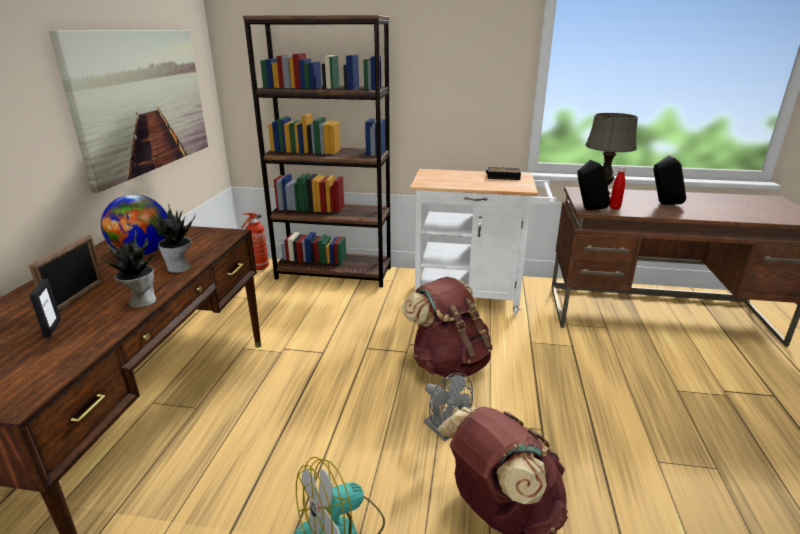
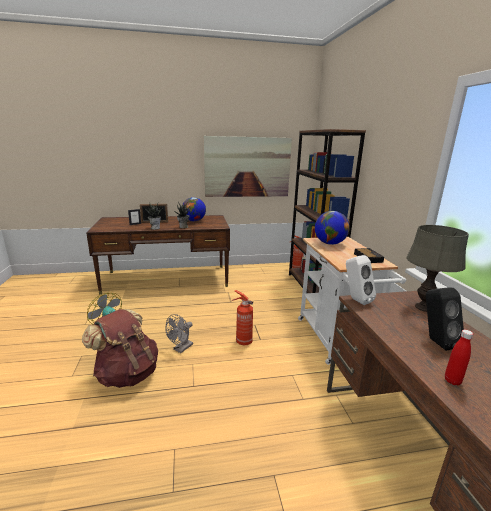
camera: 70 degrees right, 5 degrees down
(444, 180) = (329, 243): none -> globe
(448, 363) = (243, 341): brown backpack -> fire extinguisher
(588, 210) = (355, 300): black speaker -> white speaker
(614, 207) = (380, 312): red bottle -> red bottle (452, 381)

